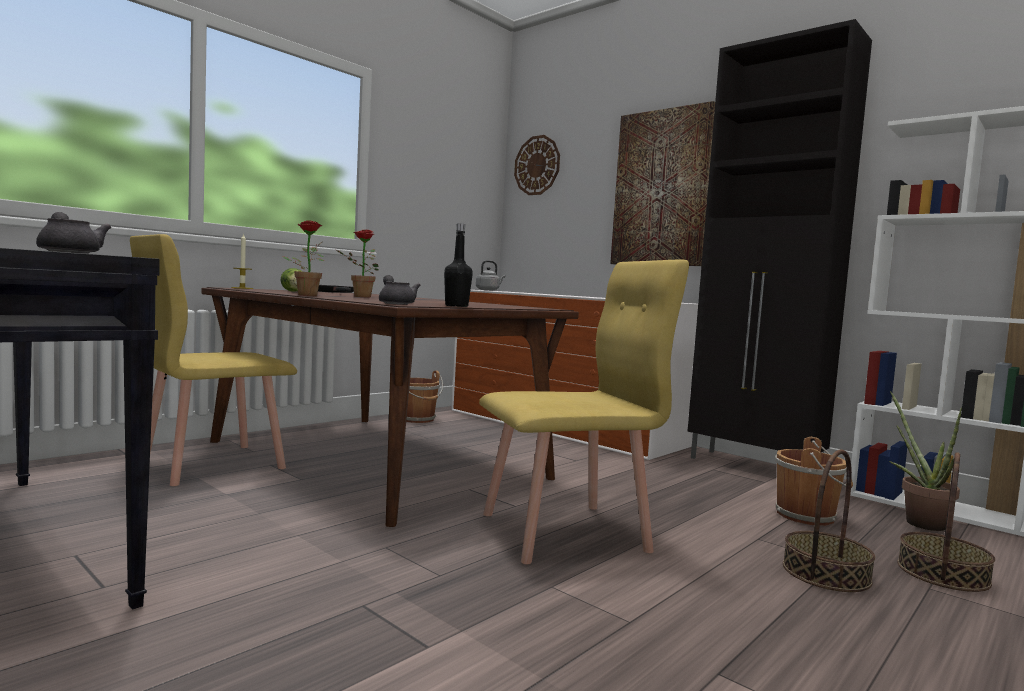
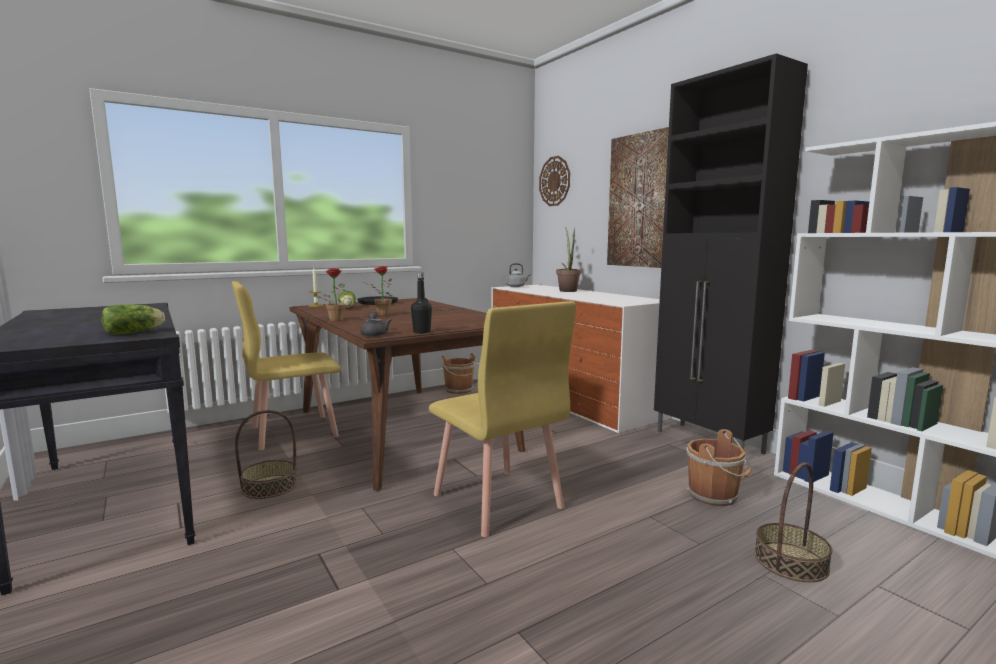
camera: 15 degrees right, 5 degrees up
(69, 252) = (136, 332): grey teapot -> lettuce
(566, 532) = (497, 502): yellow chair -> yellow chair turned 60 degrees clockwise
(826, 573) = (680, 553): basket -> basket (269, 487)
(918, 521) = (819, 506): potted plant -> potted plant (567, 290)

